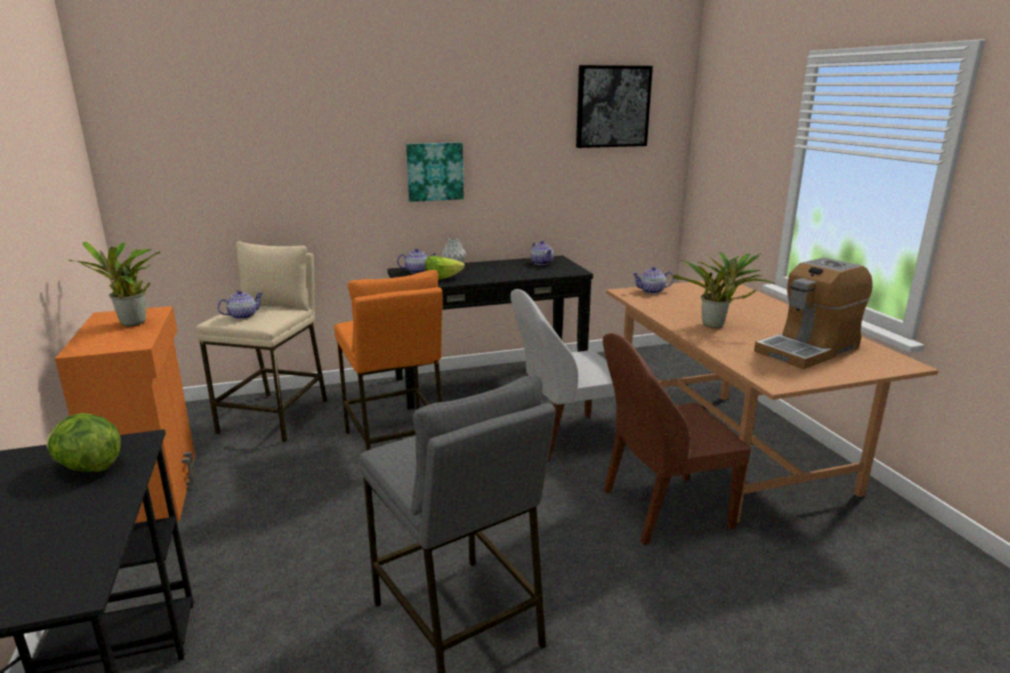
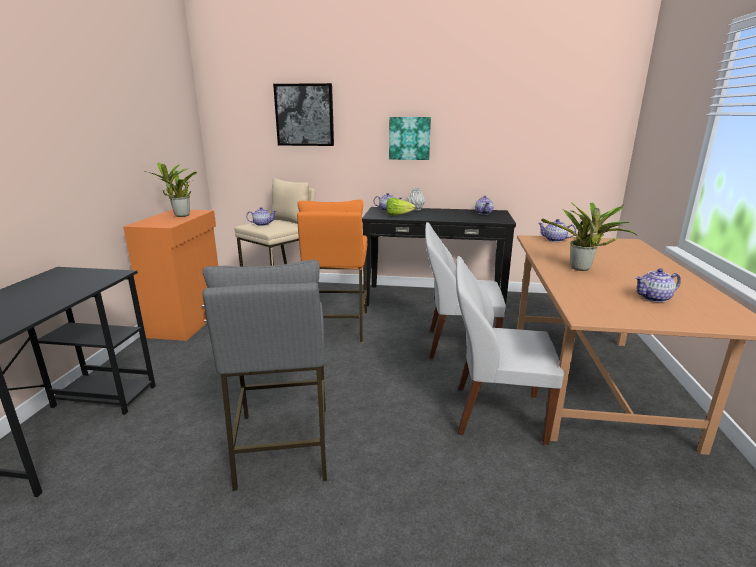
camera: 25 degrees right, 0 degrees up
(88, 467) = (78, 281): lettuce -> none
(612, 106) = (561, 90): picture -> picture (304, 115)
(662, 509) = (495, 413): brown chair -> white chair
(808, 349) = (654, 298): coffee machine -> teapot

